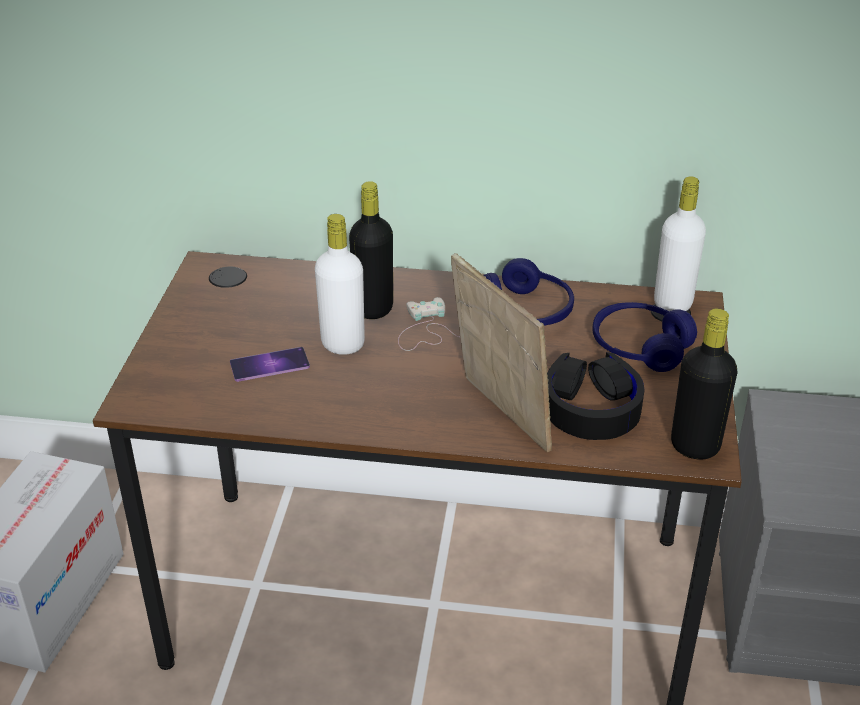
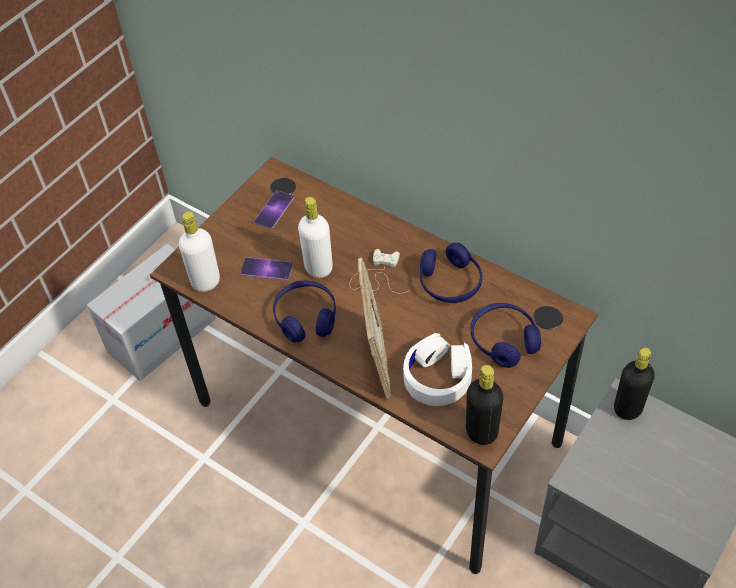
camera: 30 degrees right, 15 degrees up
(234, 301) = (274, 210): none -> phone
(365, 400) = (306, 317): none -> blue headphones
(373, 309) = (354, 245): black bottle -> black bottle (627, 408)
(591, 407) = (438, 376): black headphones -> white headphones
(672, 303) = (553, 311): white bottle -> white bottle (206, 282)

